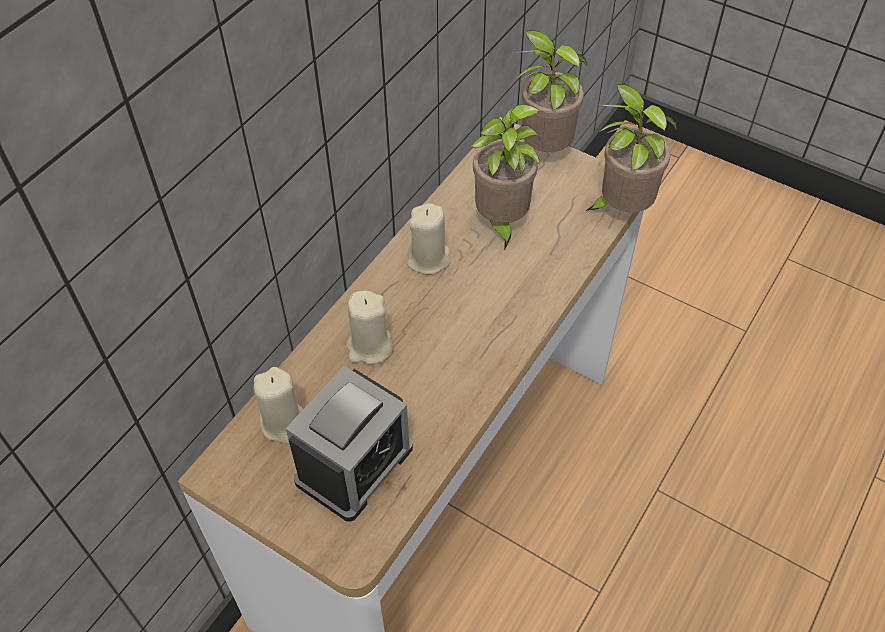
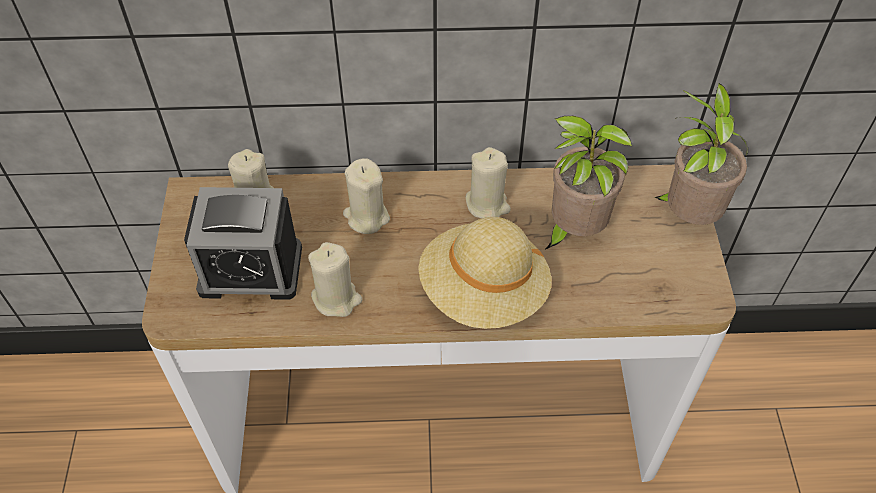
camera: 55 degrees right, 0 degrees up
(439, 414) = (336, 298): none -> beige candle
(514, 311) = (483, 292): none -> beige hat
(621, 209) = (678, 311): potted plant -> none

